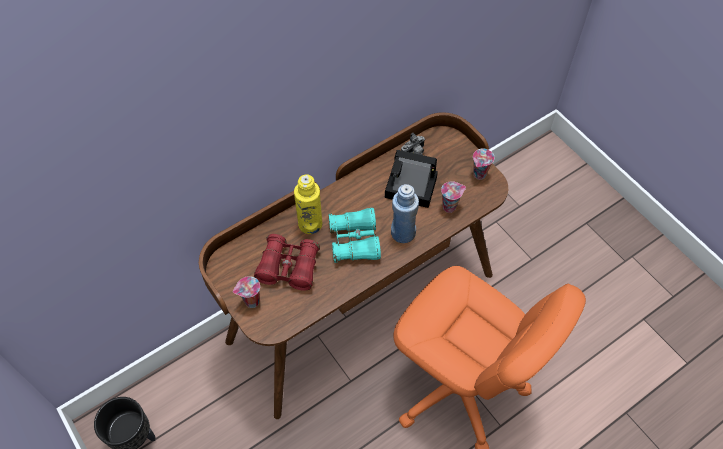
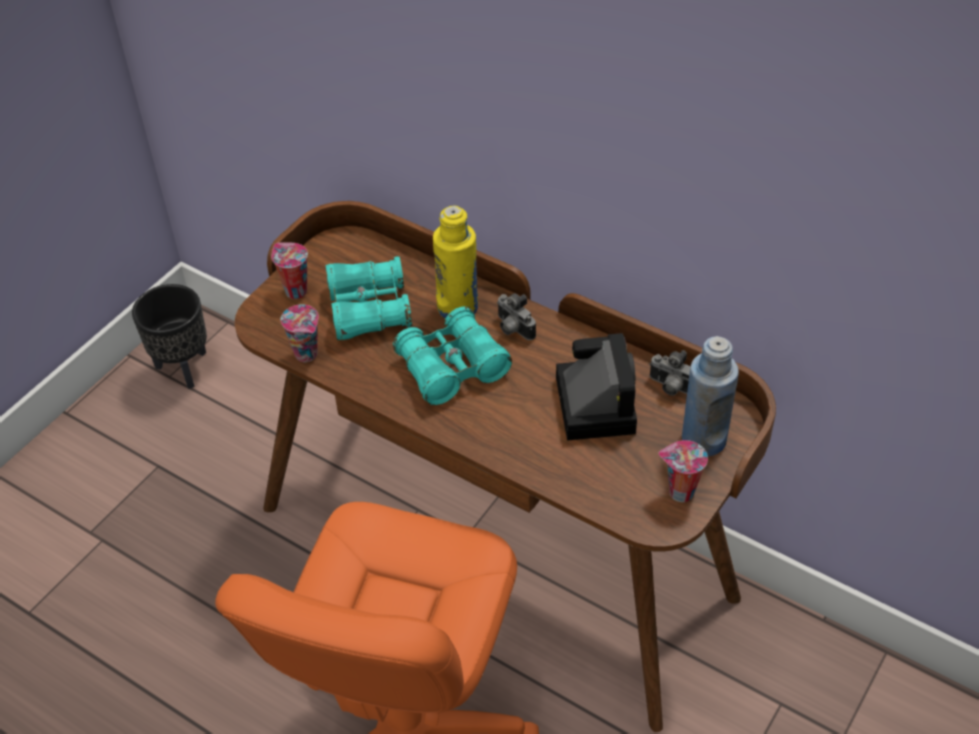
camera: 70 degrees right, 10 degrees down
(288, 268) = (369, 310): red binoculars -> turquoise binoculars
(340, 204) = (512, 329): none -> camera
(403, 233) = (498, 422): blue bottle -> blue bottle (703, 439)
(449, 206) = (585, 469): cup -> cup (307, 354)

